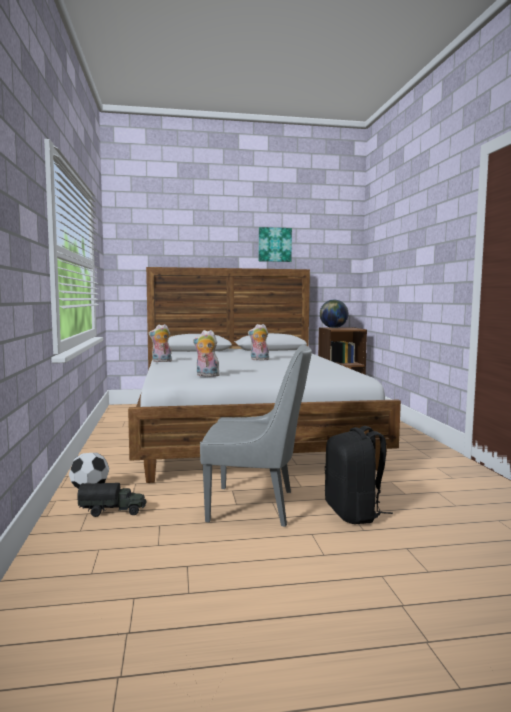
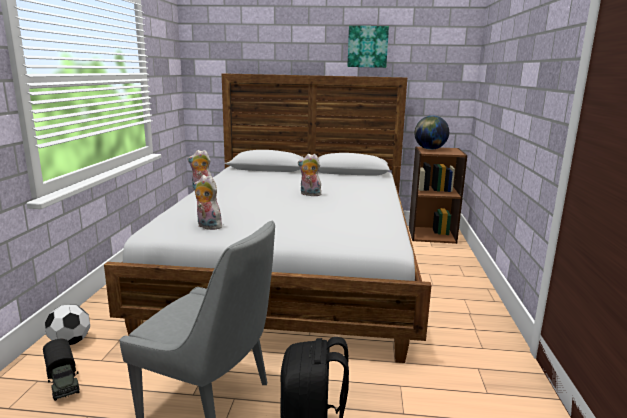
camera: 15 degrees right, 10 degrees up
(113, 511) = (63, 382): toy truck -> toy truck turned 45 degrees clockwise

